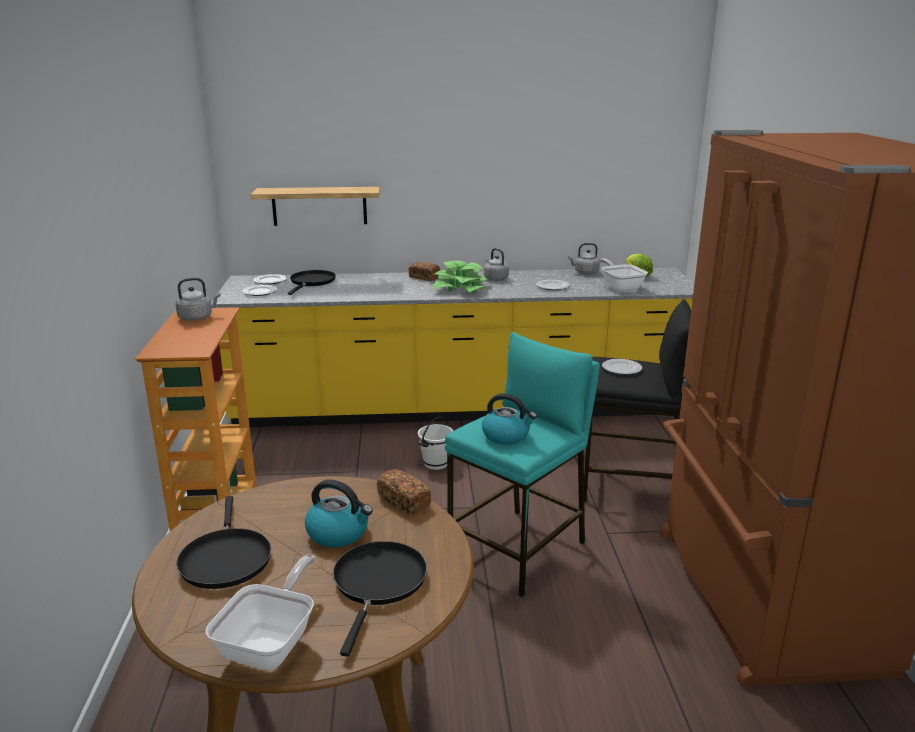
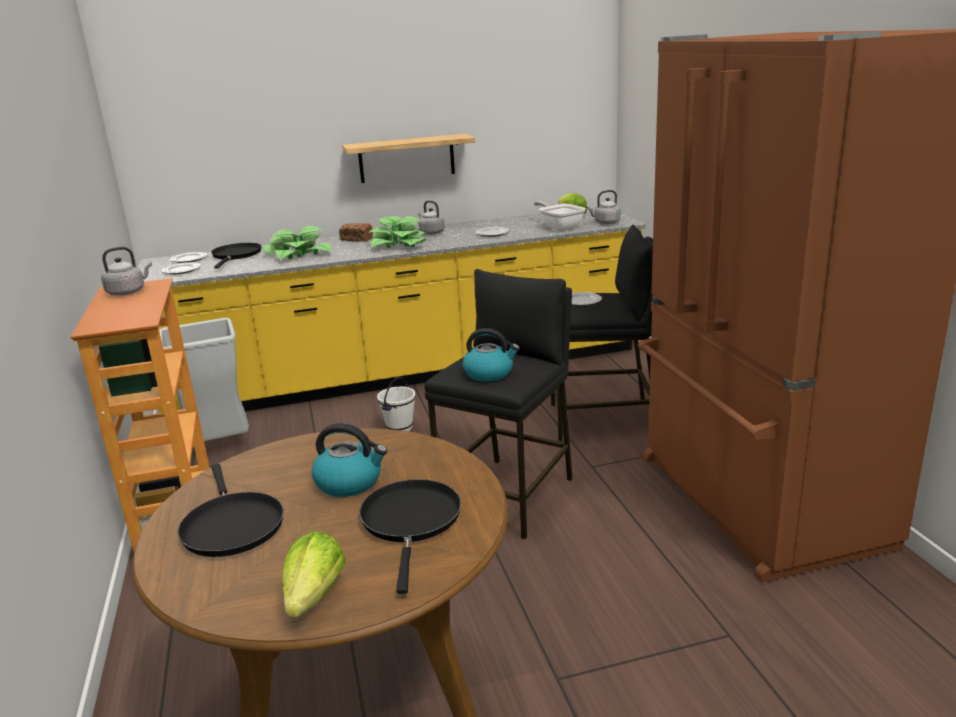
camera: 10 degrees left, 0 degrees up
(271, 458) = (218, 448): none -> grey trash can
(272, 643) = (315, 596): frying pan -> lettuce
(319, 206) = (233, 173): shelf -> shelf (406, 158)
(366, 288) = (298, 254): none -> potted plant
(404, 501) = (409, 443): bread -> none
(519, 550) = (509, 496): turquoise stool -> black stool
(585, 272) = (519, 218): grey kettle -> grey kettle (605, 223)

